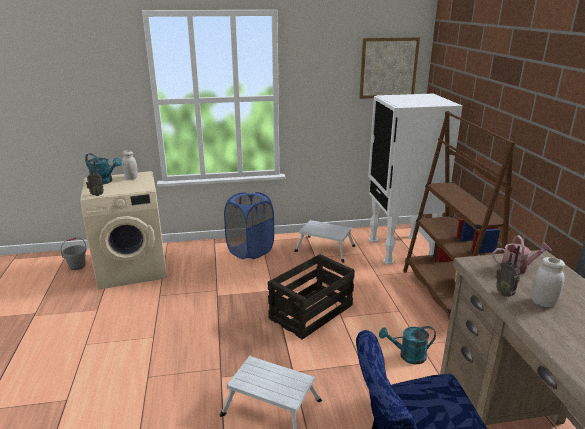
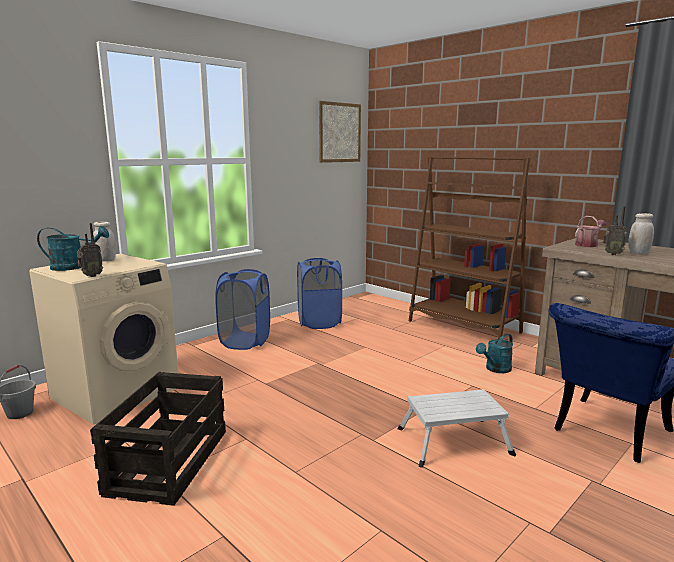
camera: 35 degrees left, 10 degrees down
(311, 311) = (378, 367): crate -> crate (169, 461)
(325, 248) = (319, 323): white step ladder -> blue laundry basket
(400, 249) = (383, 308): white cabinet -> none

